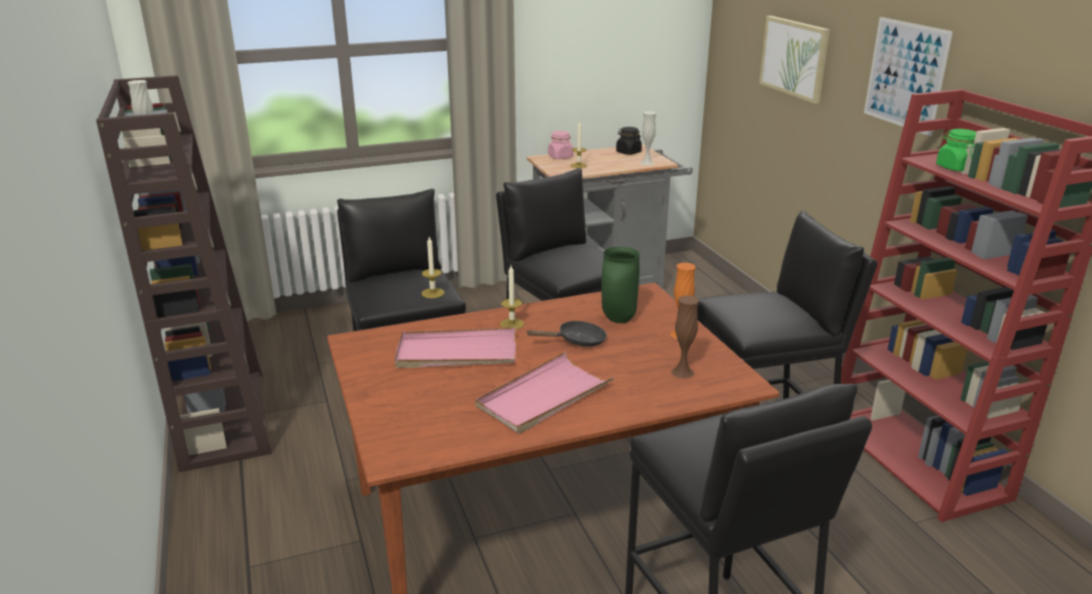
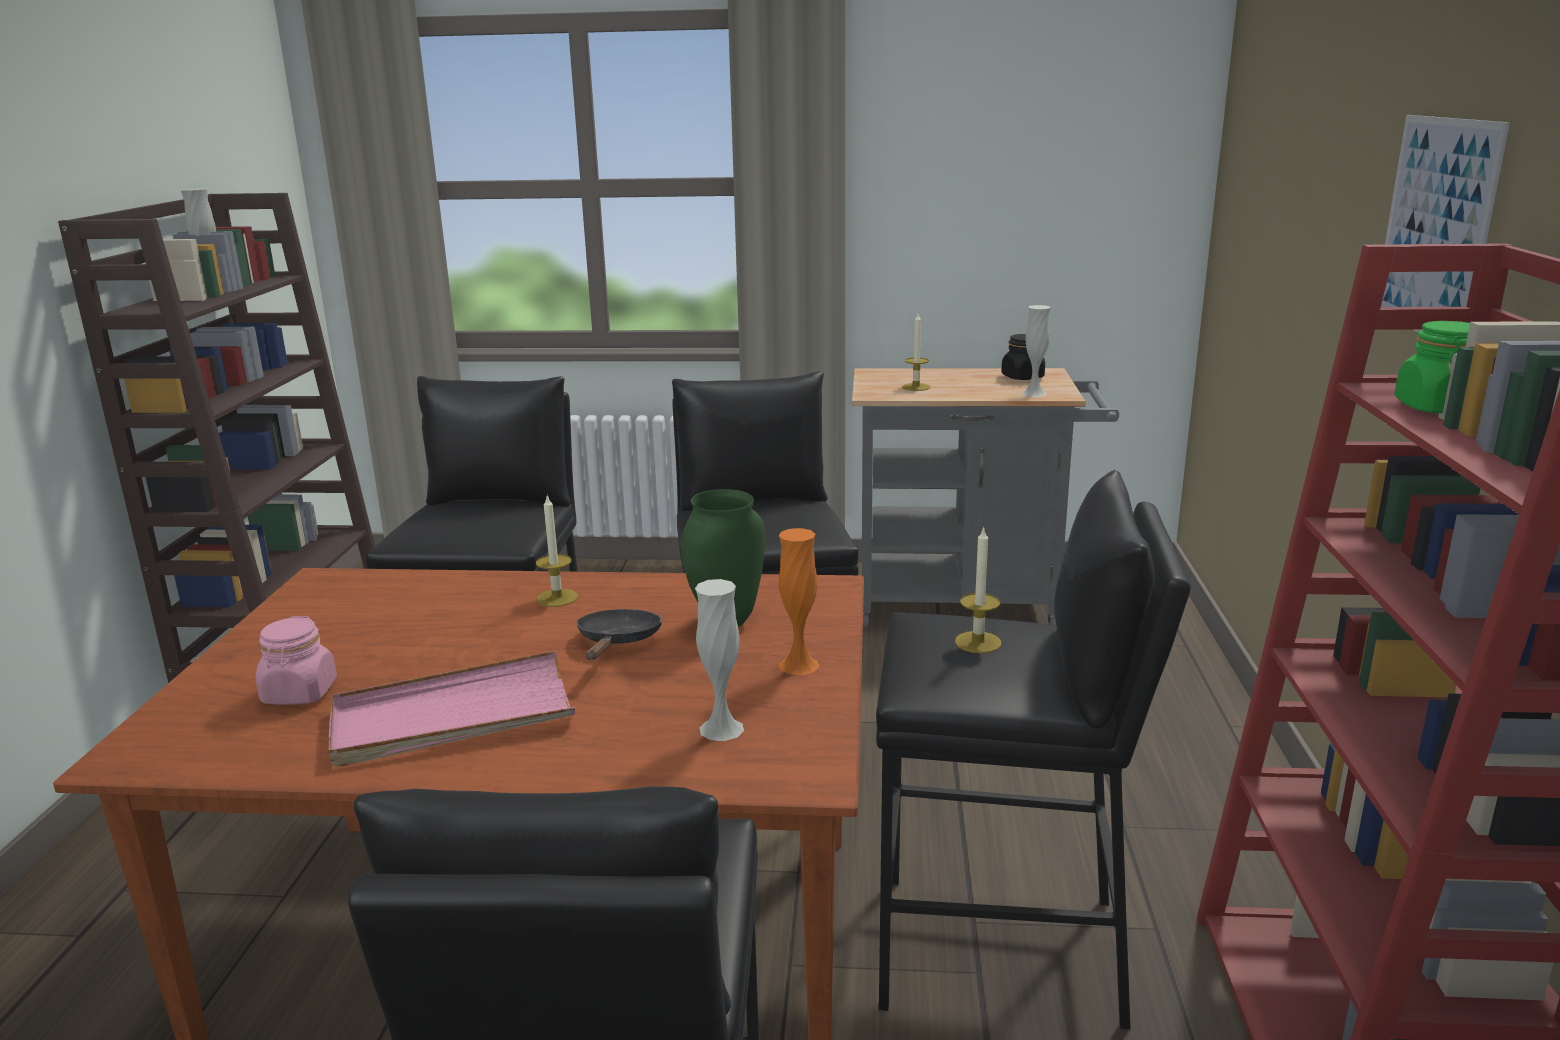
camera: 25 degrees right, 5 degrees down
(433, 293) = (499, 534): candle -> candle (978, 642)
(456, 353) = (424, 624): pink tray -> none
(560, 157) = (904, 373): pink jar -> pink jar (299, 693)
(577, 341) = (617, 642): black frying pan -> black frying pan turned 90 degrees counterclockwise
(682, 372) = (721, 729): brown vase -> white vase
(794, 58) = (1299, 216): picture -> none

